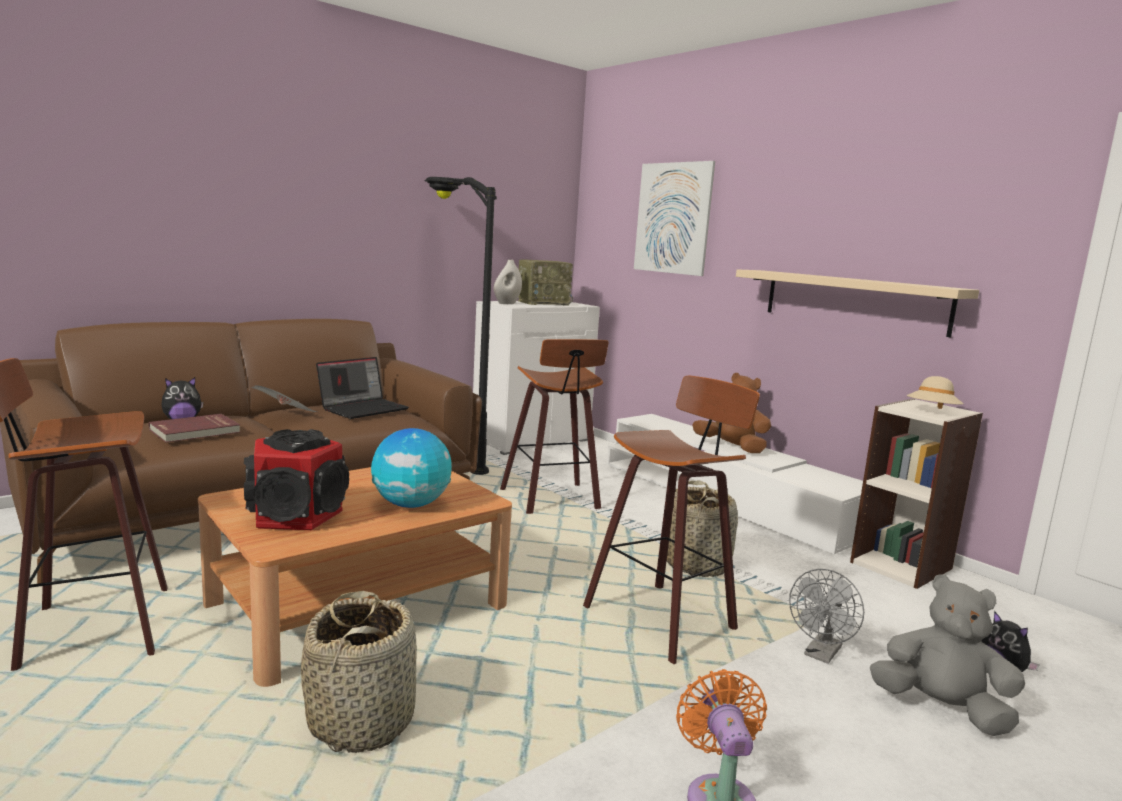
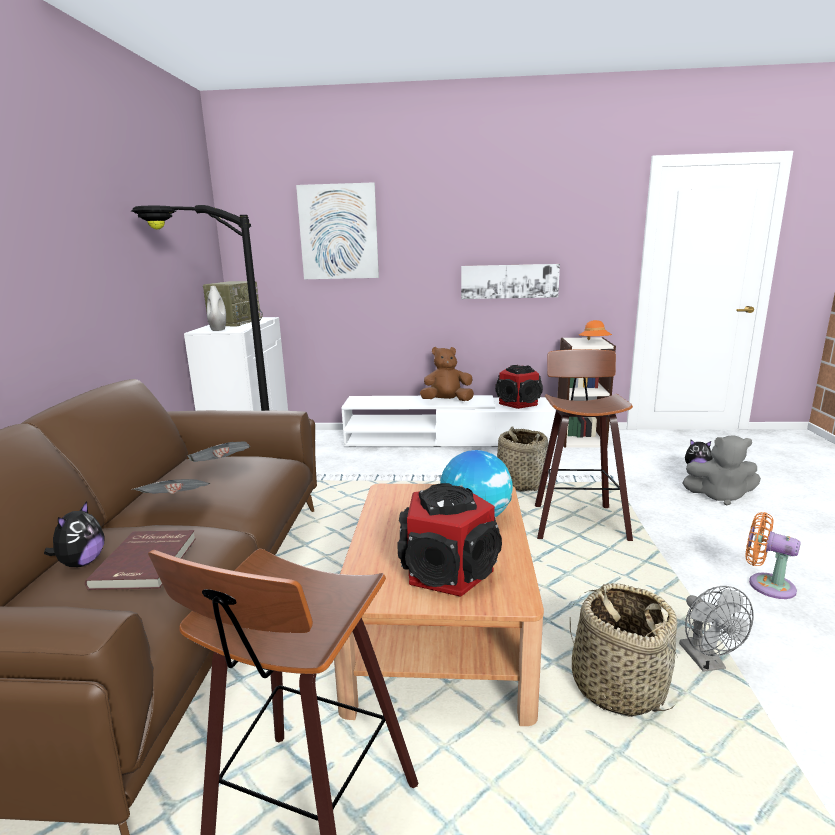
camera: 45 degrees left, 5 degrees up
(363, 408) = (221, 467): laptop -> newspaper
(553, 500) = (368, 485): stool -> none
(819, 478) = (518, 403): none -> speaker
(821, 654) = (651, 498): grey fan -> grey fan (706, 662)
(854, 301) = (509, 281): beige shelf -> picture
(932, 412) = (594, 342): beige hat -> orange hat
(941, 709) = (719, 496): grey plush toy -> grey plush toy turned 150 degrees counterclockwise

